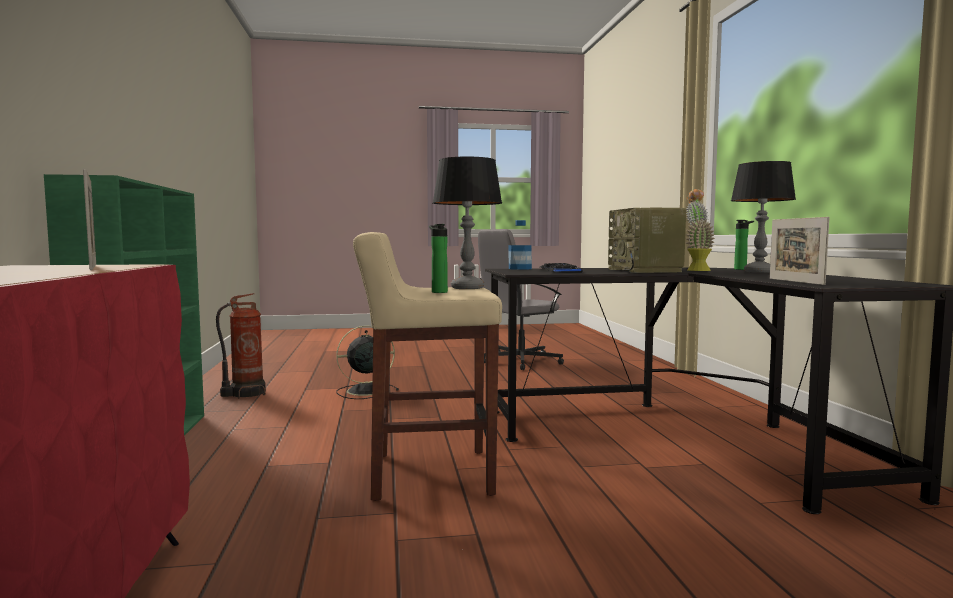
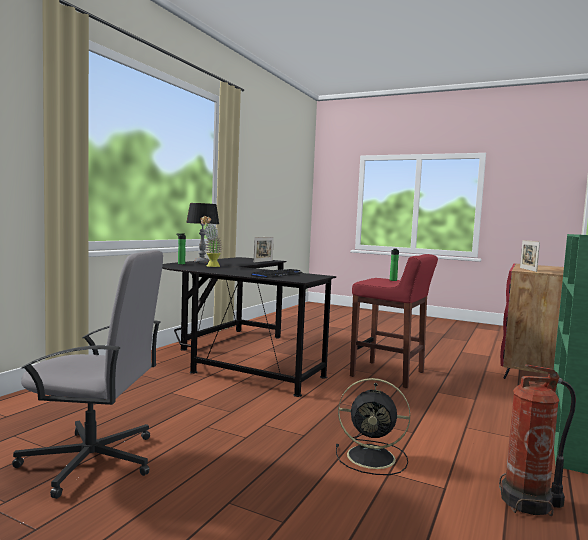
camera: 145 degrees left, 0 degrees up
(428, 473) = (389, 374): beige stool -> red stool
(467, 288) = (371, 281): table lamp -> none
(520, 269) = (287, 279): bottle -> none
(645, 270) = (238, 269): radio -> none

